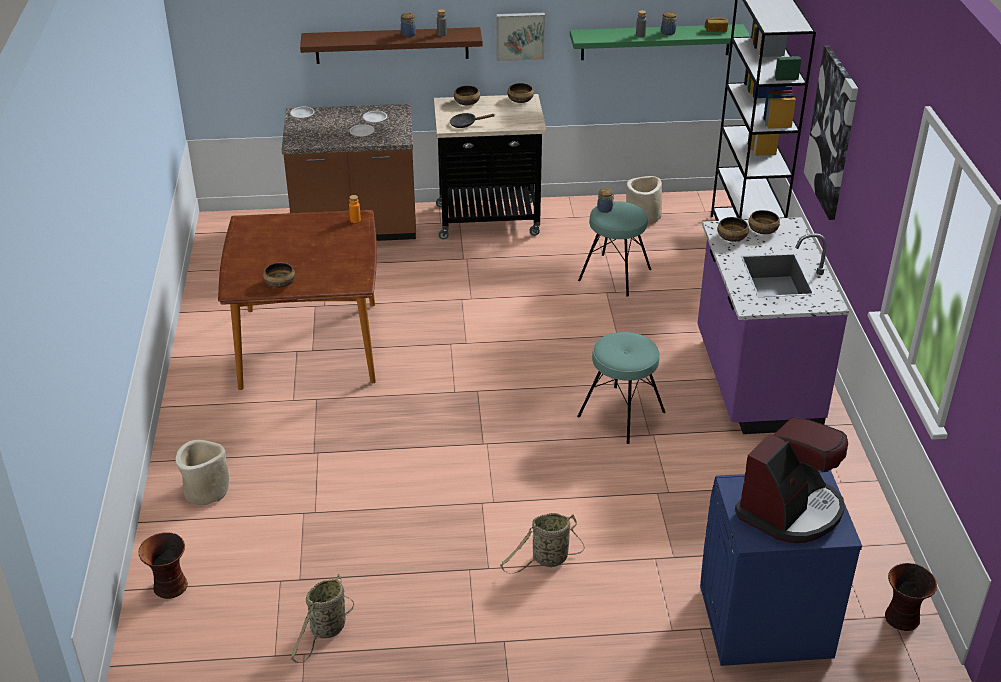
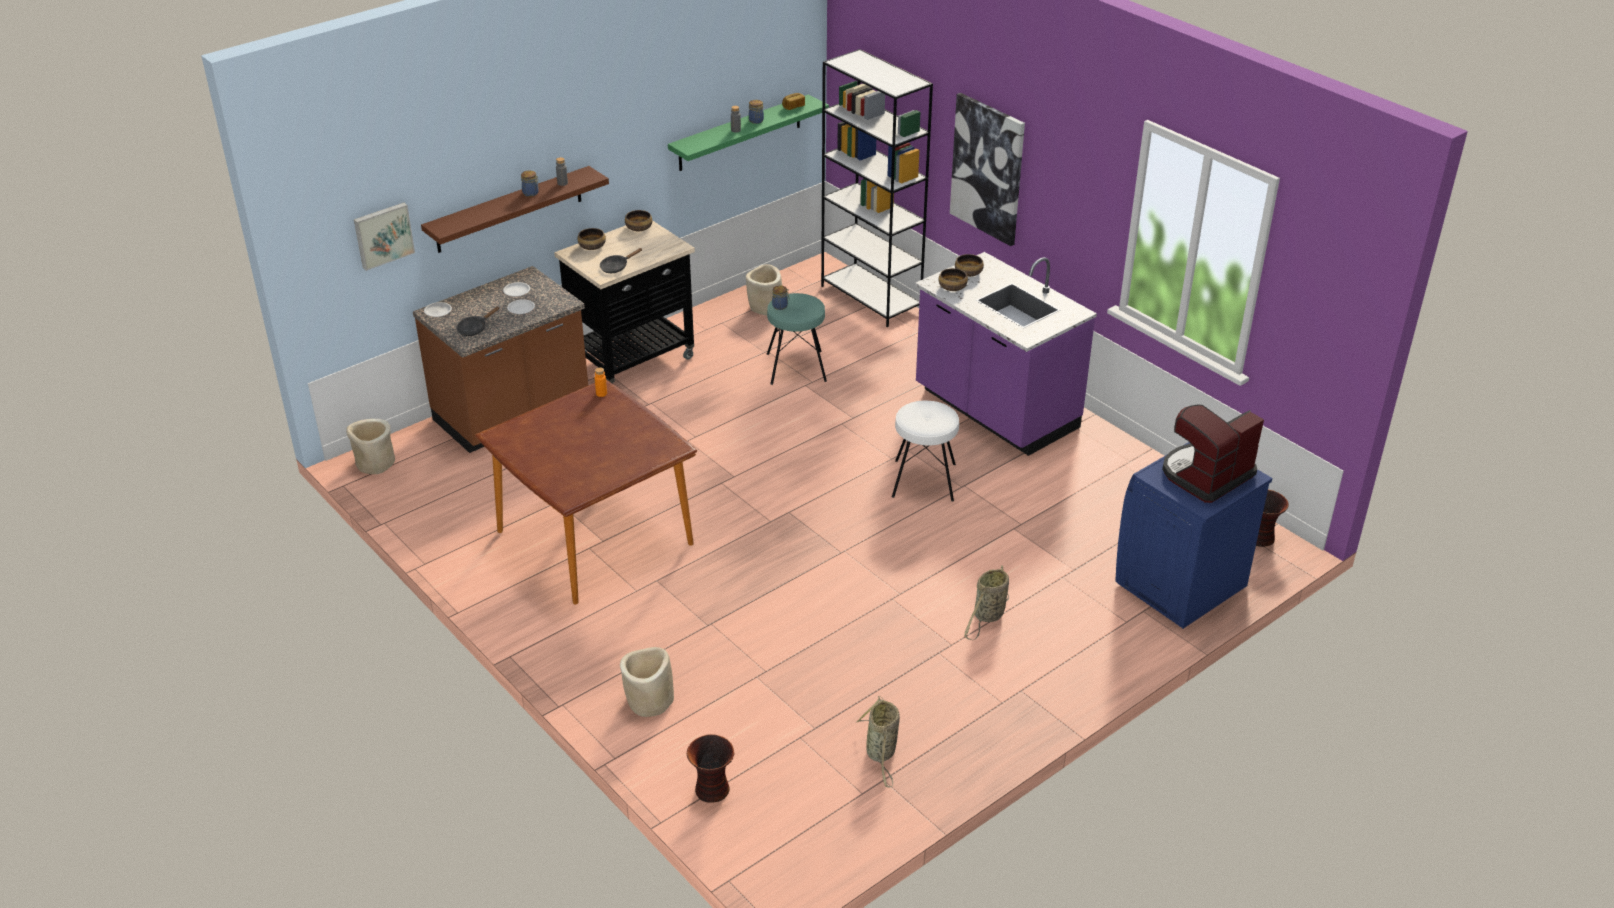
camera: 35 degrees left, 0 degrees up
(225, 226) = (374, 464): none -> beige planter
(279, 283) = (603, 476): bowl -> none
(311, 135) = (474, 329): none -> black frying pan
(520, 35) = (625, 163): picture -> picture (383, 235)
(621, 414) = (924, 480): turquoise stool -> white stool
(791, 510) = (1205, 475): coffee machine -> coffee machine turned 135 degrees counterclockwise

